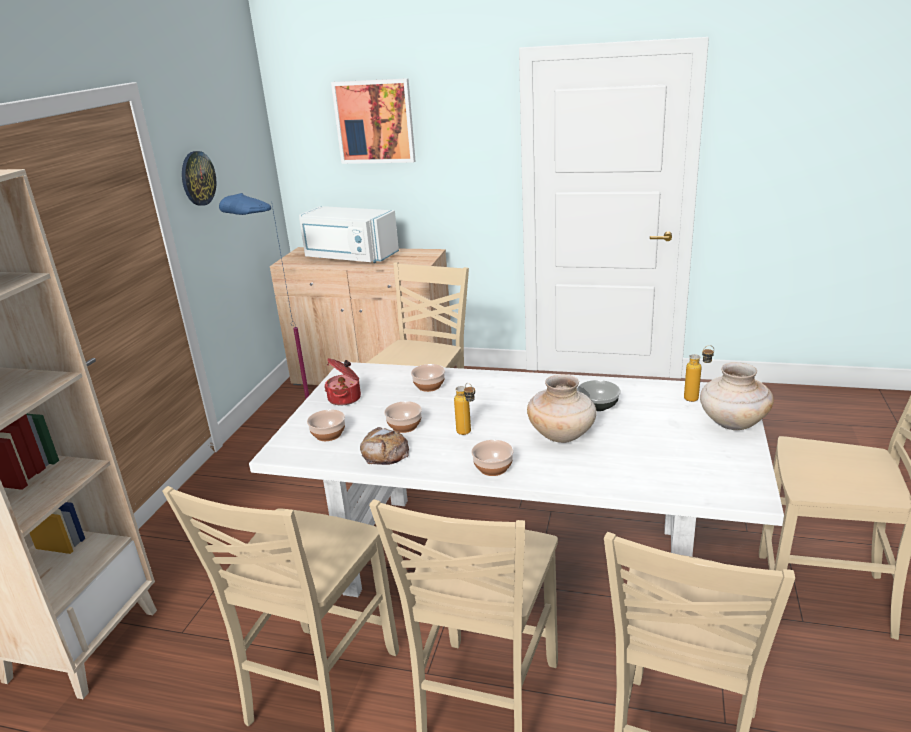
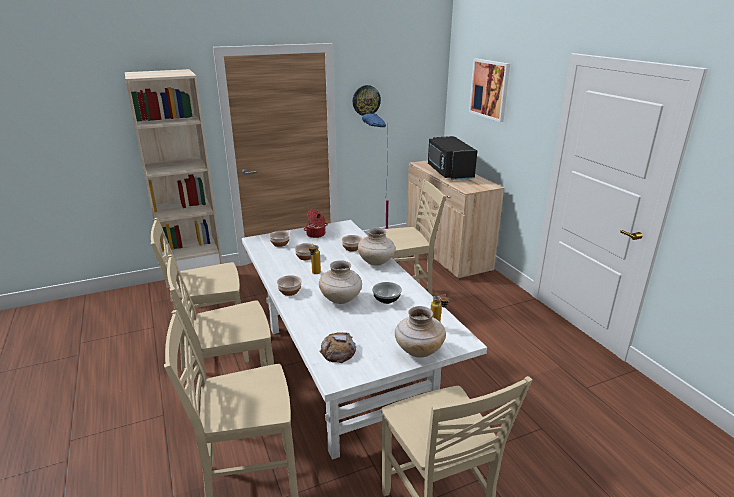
camera: 50 degrees right, 0 degrees up
(349, 257) = (449, 172): white microwave -> black microwave
(385, 452) = (277, 261): bread -> bread (338, 351)
(492, 382) = (376, 262): none -> beige vase

